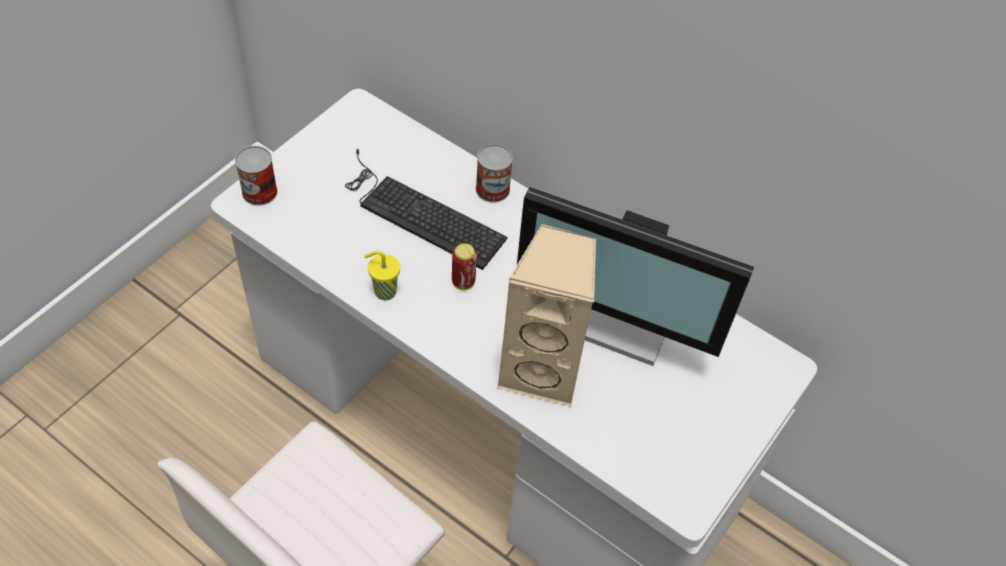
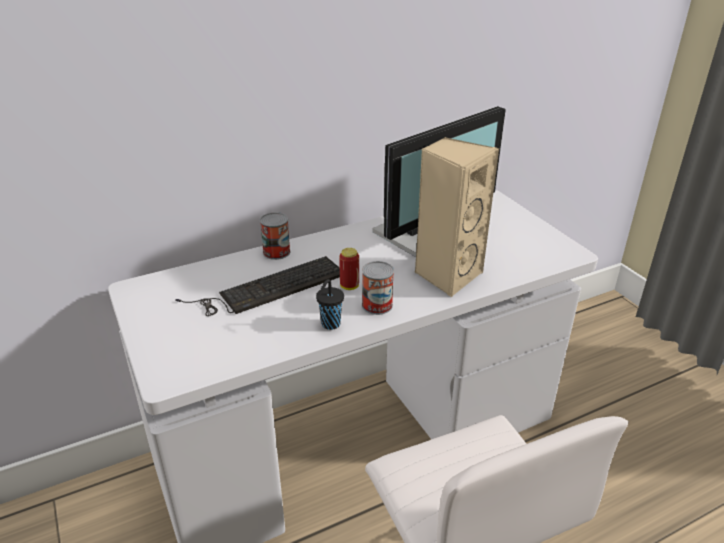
camera: 60 degrees left, 20 degrees down
(259, 192) = (164, 366): can -> can (377, 305)
(383, 291) = (330, 325): yellow cup -> black cup

